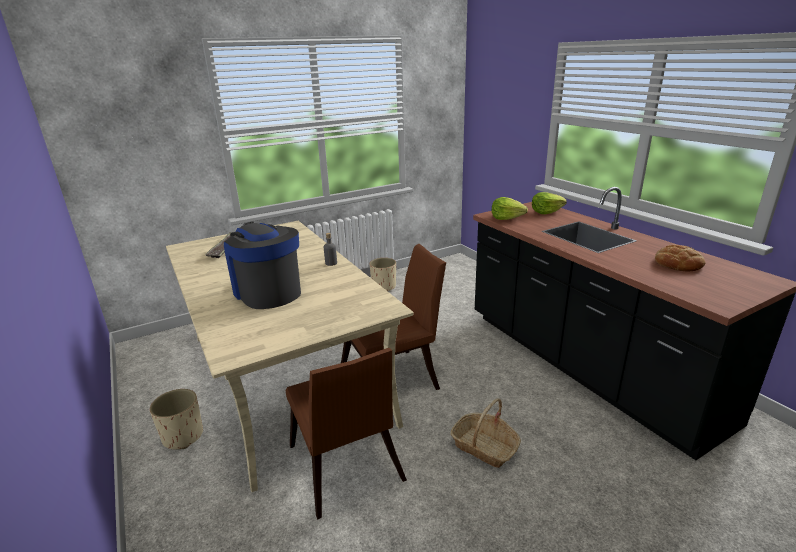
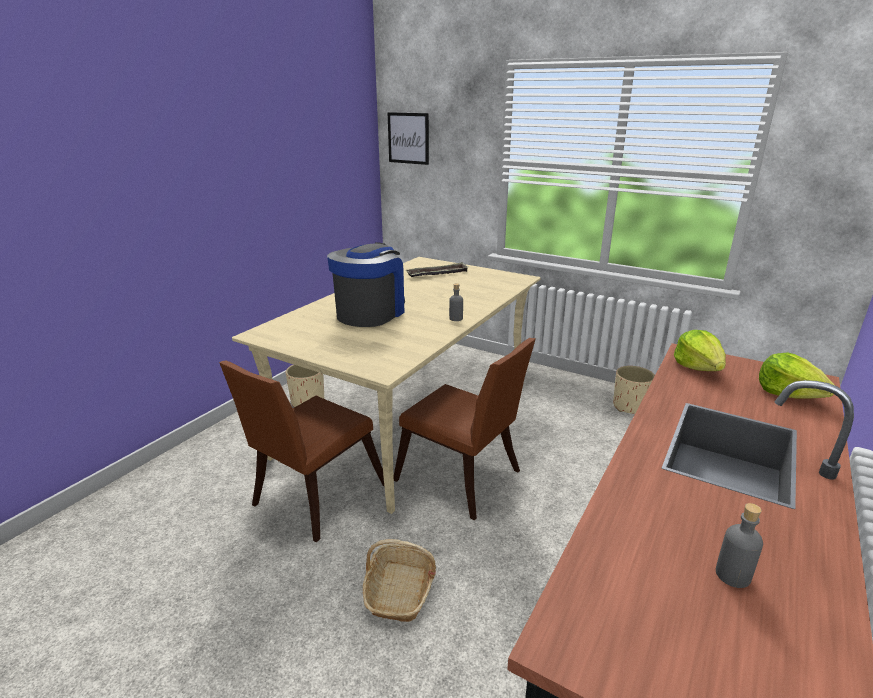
camera: 60 degrees right, 0 degrees up
(94, 125) = (408, 138): none -> picture
(678, 263) = (732, 575): bread -> grey bottle

